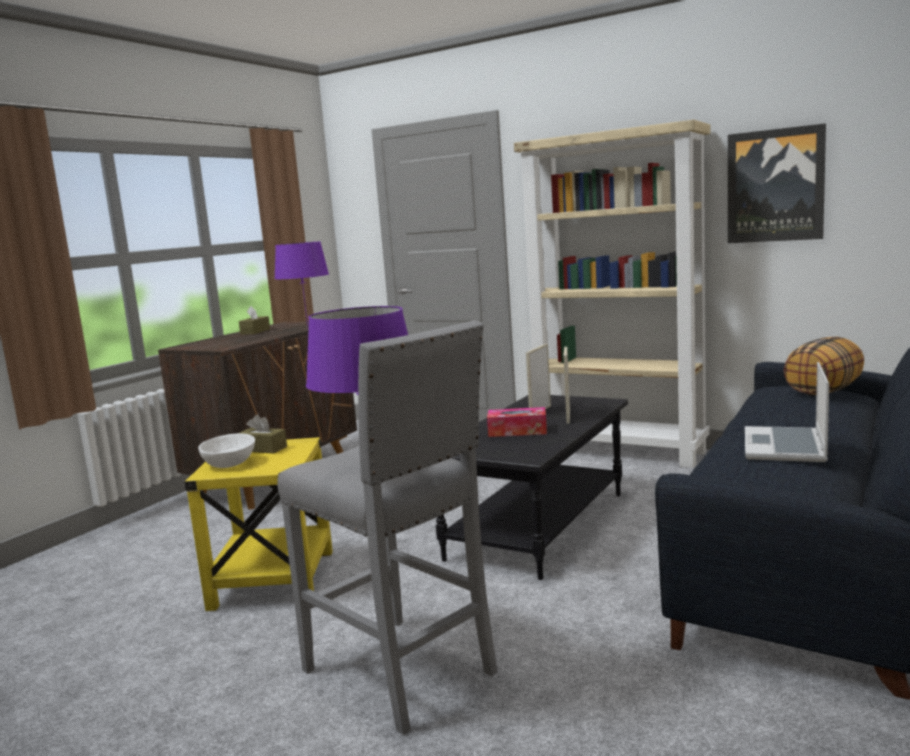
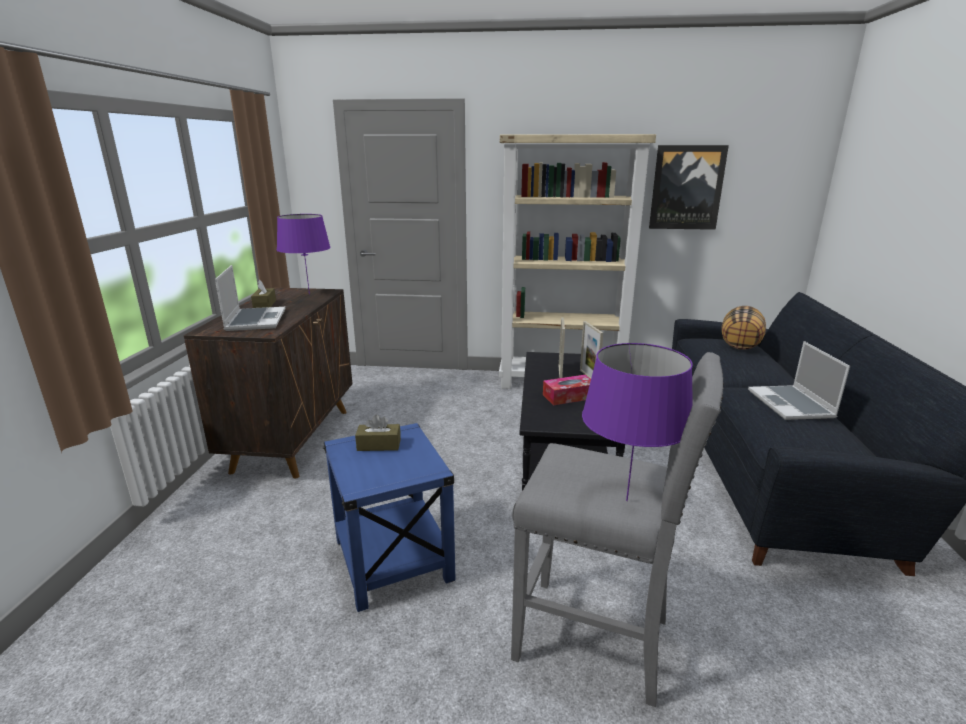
camera: 25 degrees left, 10 degrees up
(228, 341) = (255, 320): none -> laptop
(229, 464) = (367, 470): white bowl -> none
(273, 581) = (393, 560): yellow side table -> blue side table

